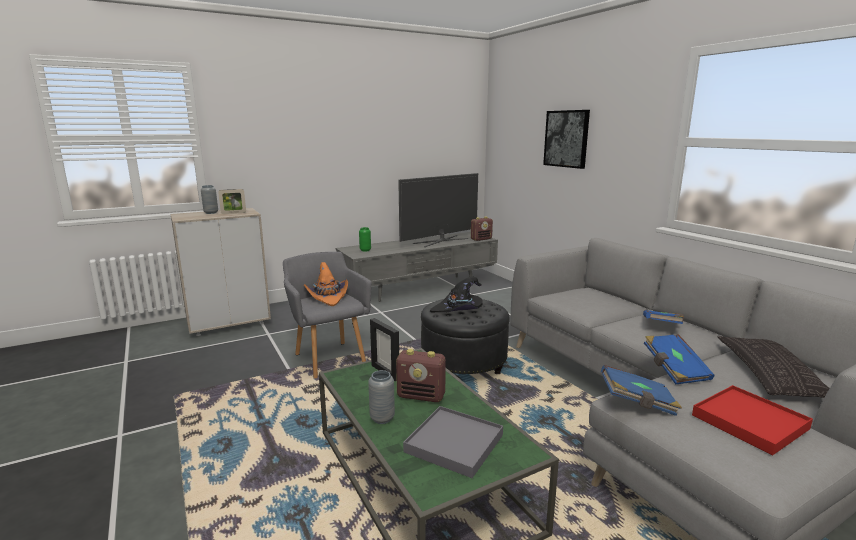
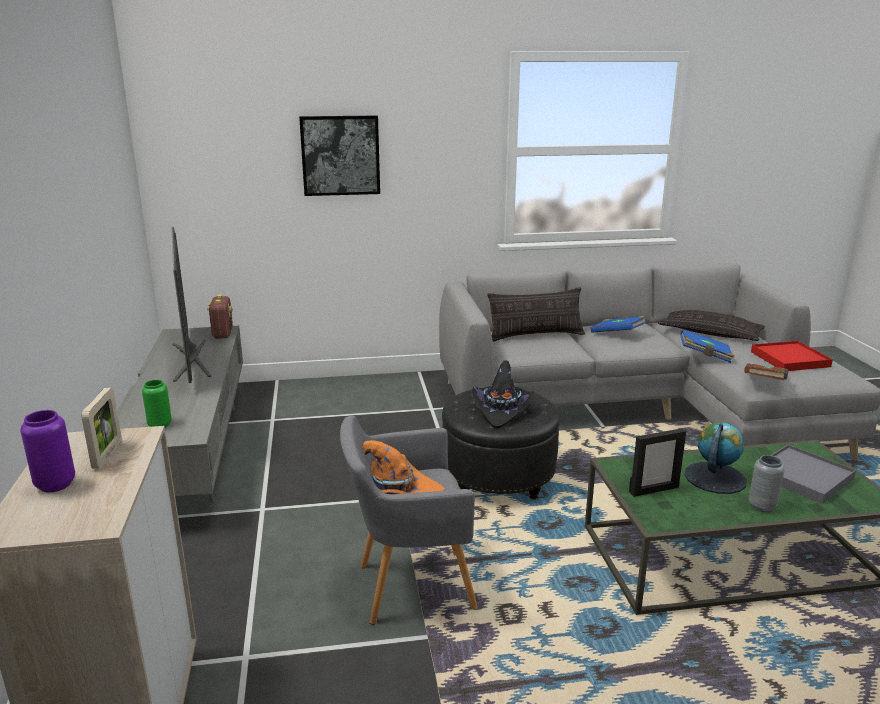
camera: 70 degrees left, 5 degrees up
(211, 213) = (55, 484): grey vase -> purple vase
(421, 396) = (715, 477): radio -> globe
(602, 300) = (535, 336): none -> pillow
(637, 403) = (764, 382): blue book -> brown book

